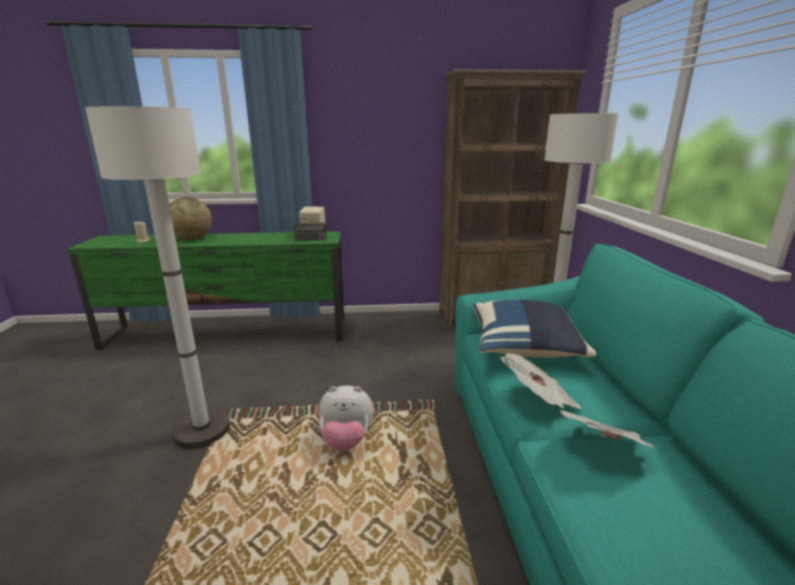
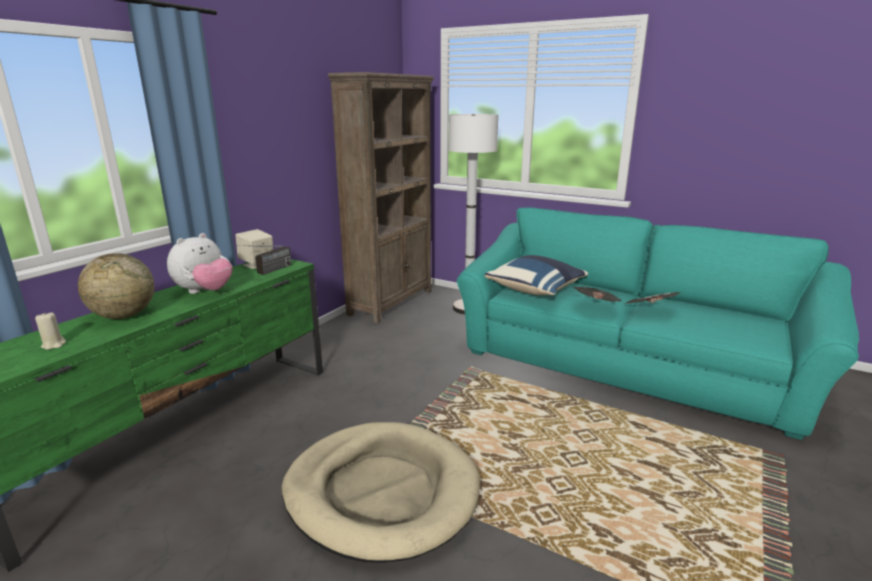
camera: 55 degrees left, 0 degrees up
(202, 430) = (381, 492): white floor lamp -> beige dog bed
(346, 440) = (481, 418): plush toy -> plush toy (205, 292)

